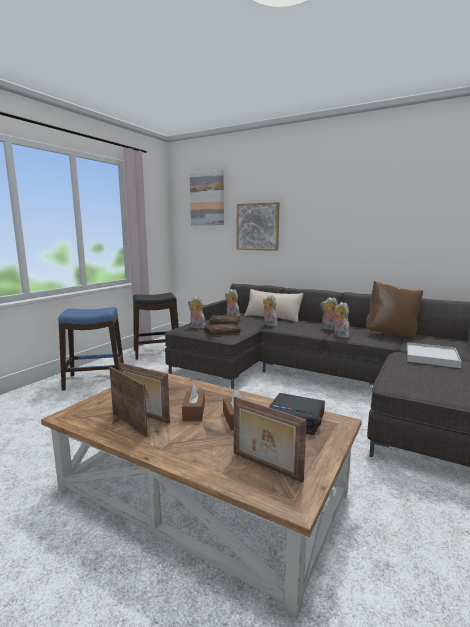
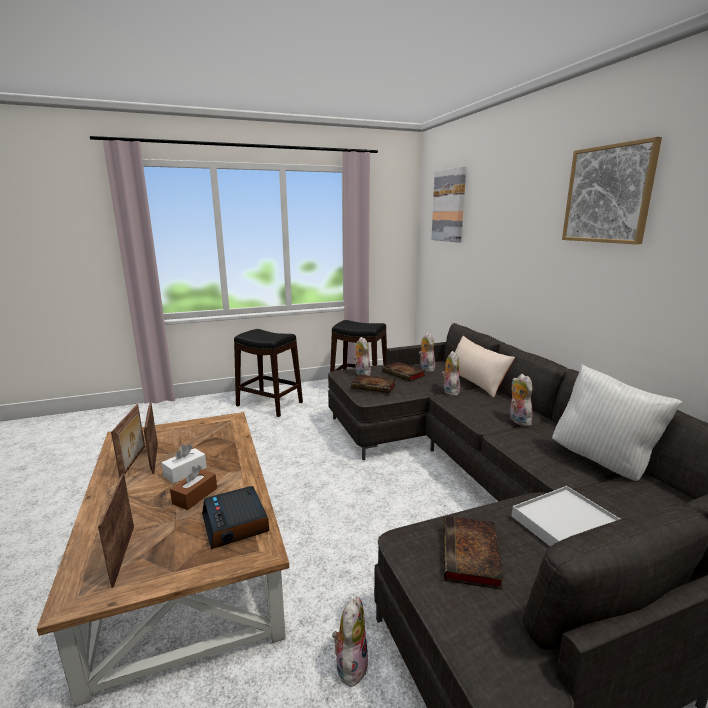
camera: 40 degrees right, 5 degrees up
(95, 380) = (269, 404): blue stool -> black stool
(194, 412) = (185, 472): brown tissue box -> white tissue box
(257, 226) = (493, 248): picture -> picture (608, 194)
(340, 335) = (509, 436): plush toy -> plush toy (350, 664)
(391, 334) = (603, 462): brown pillow -> white pillow
(426, 379) = (471, 556): none -> book

